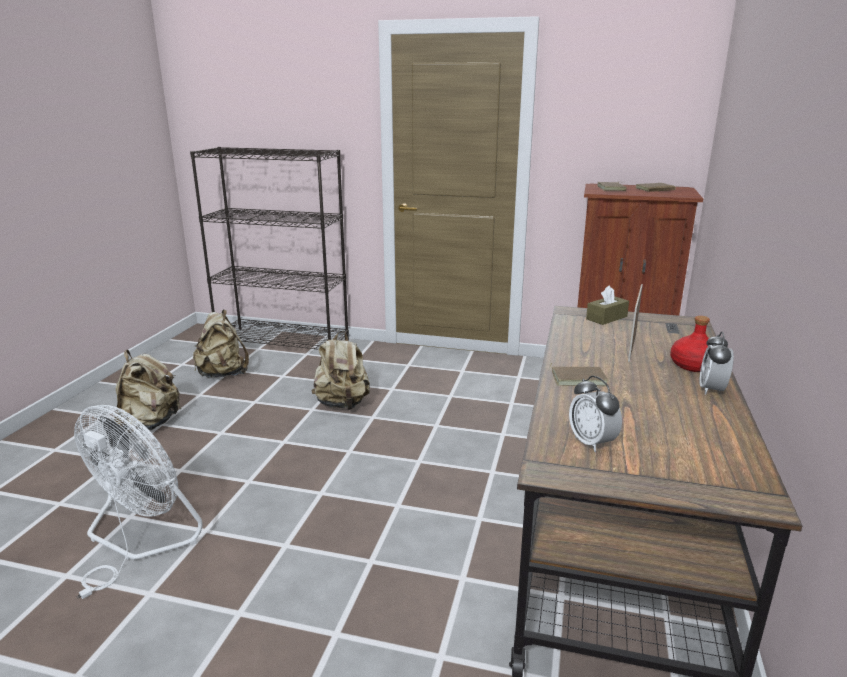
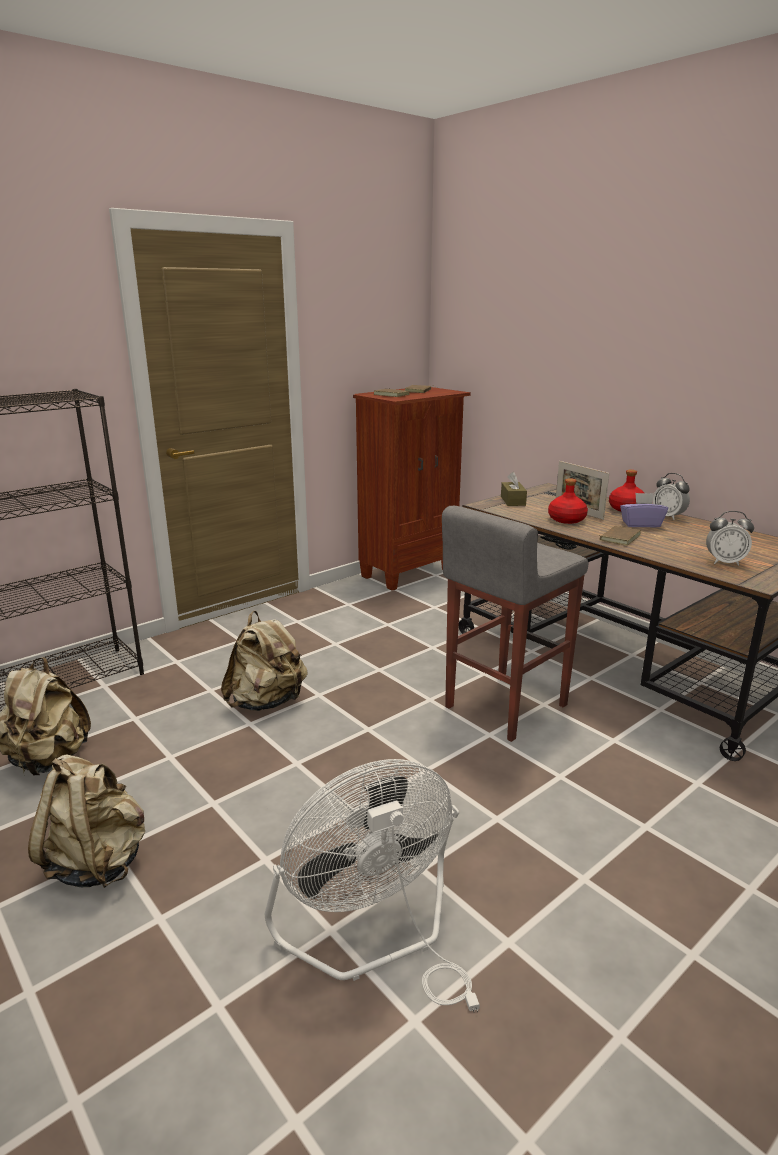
camera: 55 degrees left, 0 degrees up
(450, 498) = (503, 706): none -> grey stool
(592, 348) = (567, 520): none -> red bottle
(650, 381) = (641, 524): none -> purple tissue box

